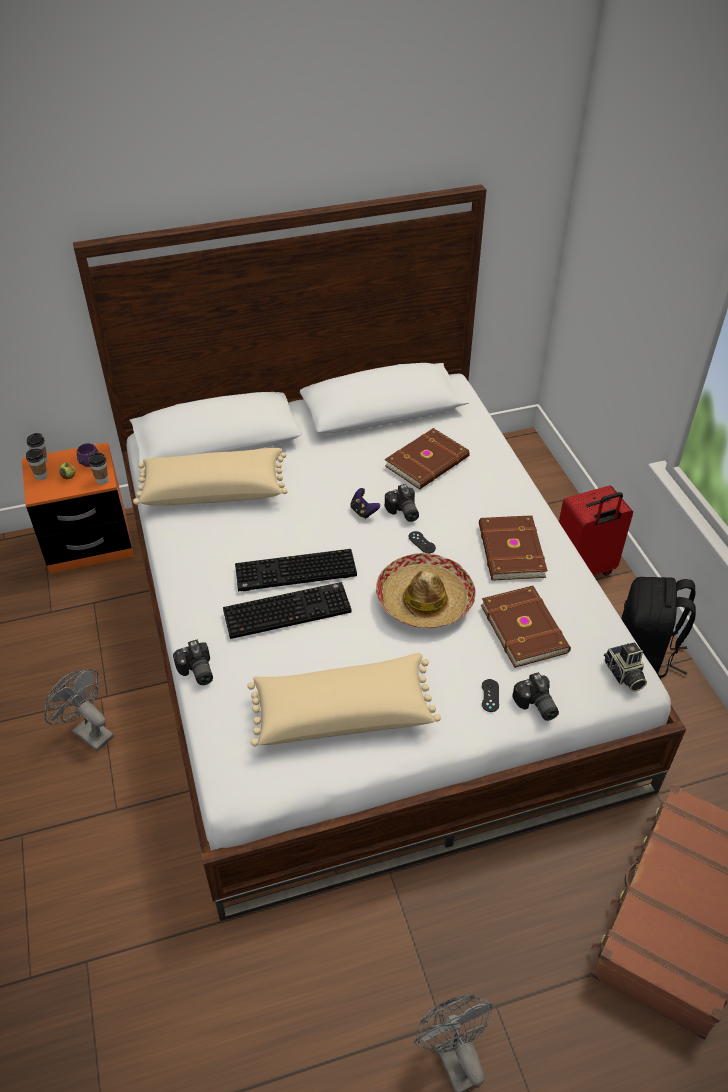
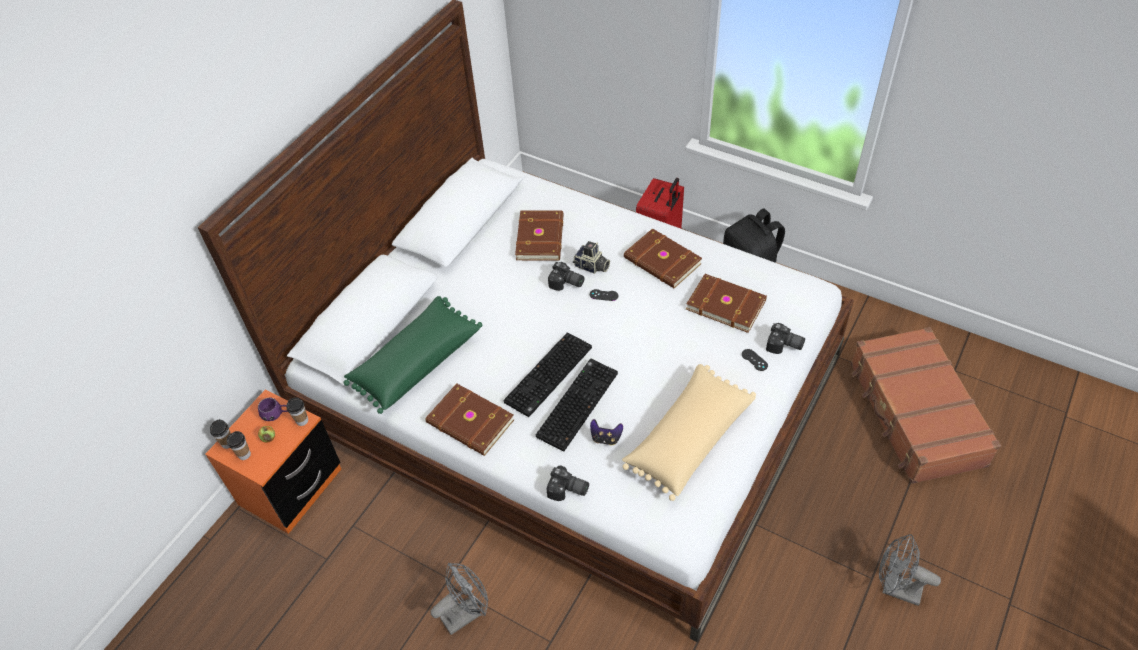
camera: 40 degrees left, 5 degrees up
(88, 731) = (466, 613): grey fan -> grey fan turned 150 degrees clockwise
(193, 563) = (470, 423): none -> brown book
(213, 490) = (415, 362): beige pillow -> green pillow
(363, 512) = (540, 302): game controller -> game controller (606, 438)
(424, 600) = (650, 331): hat -> none
(623, 675) = (806, 291): camera -> camera (591, 267)

